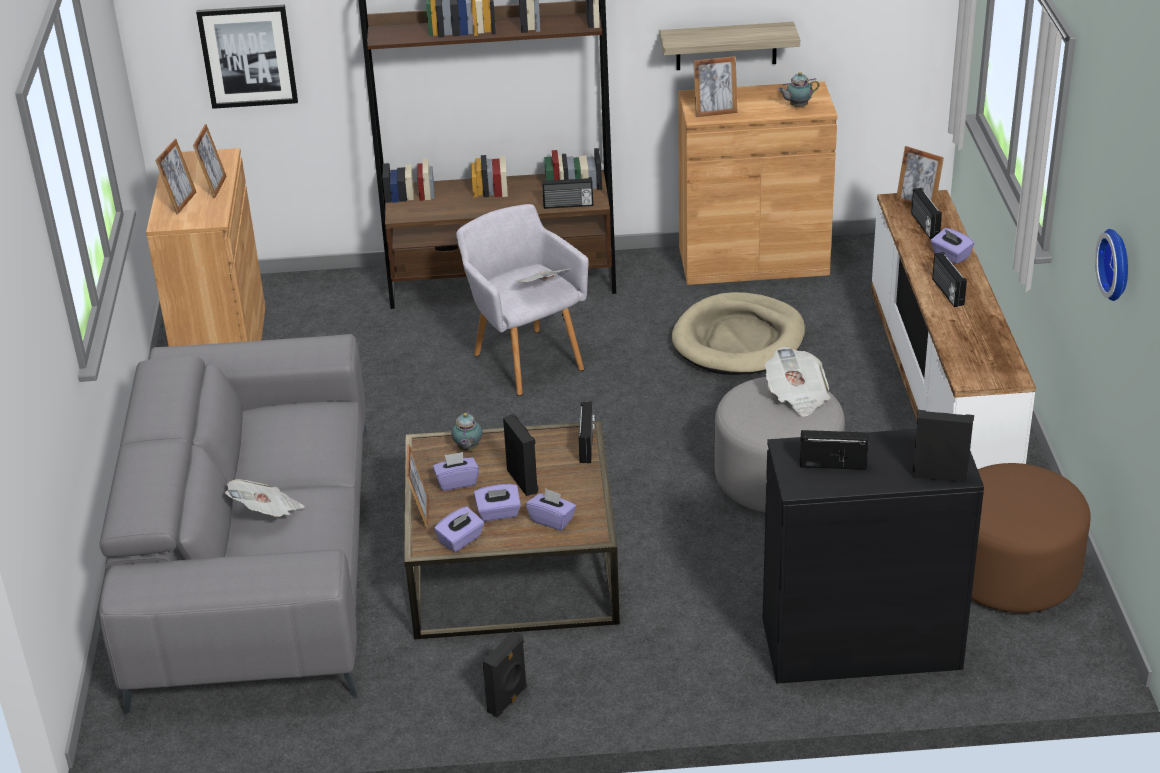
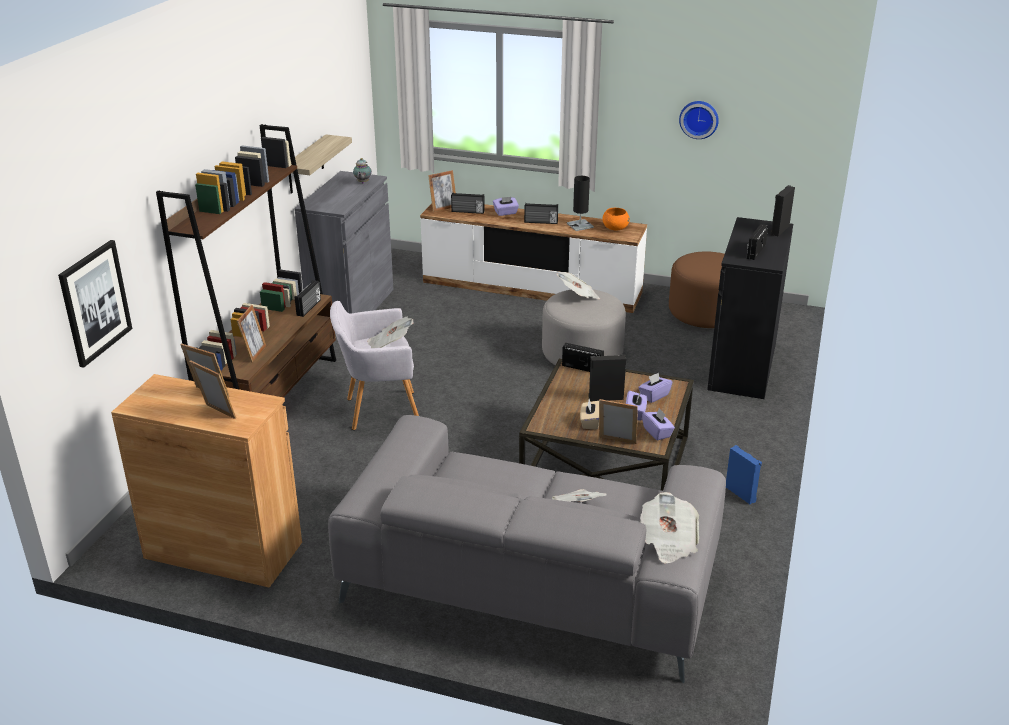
camera: 70 degrees left, 5 degrees down
(172, 570) = (668, 542): none -> newspaper
(456, 482) = (590, 422): purple tissue box -> beige tissue box
(467, 449) = (555, 411): teapot -> none
(508, 700) = (741, 493): black speaker -> blue speaker
(715, 112) = (339, 204): picture frame -> picture frame (254, 353)
(739, 340) = (432, 332): beige dog bed -> none
(753, 261) = (351, 307): brown cabinet -> grey cabinet
(968, 327) = (580, 225): none -> black table lamp
(987, 361) = (615, 228): none -> orange bowl

